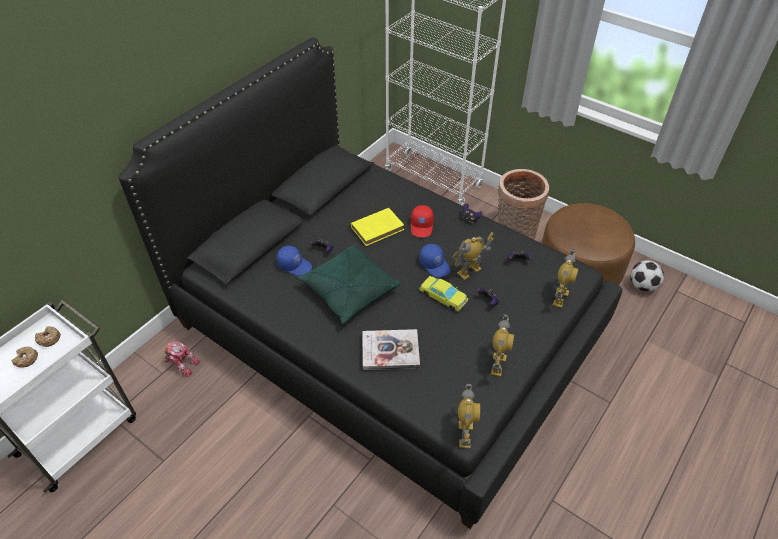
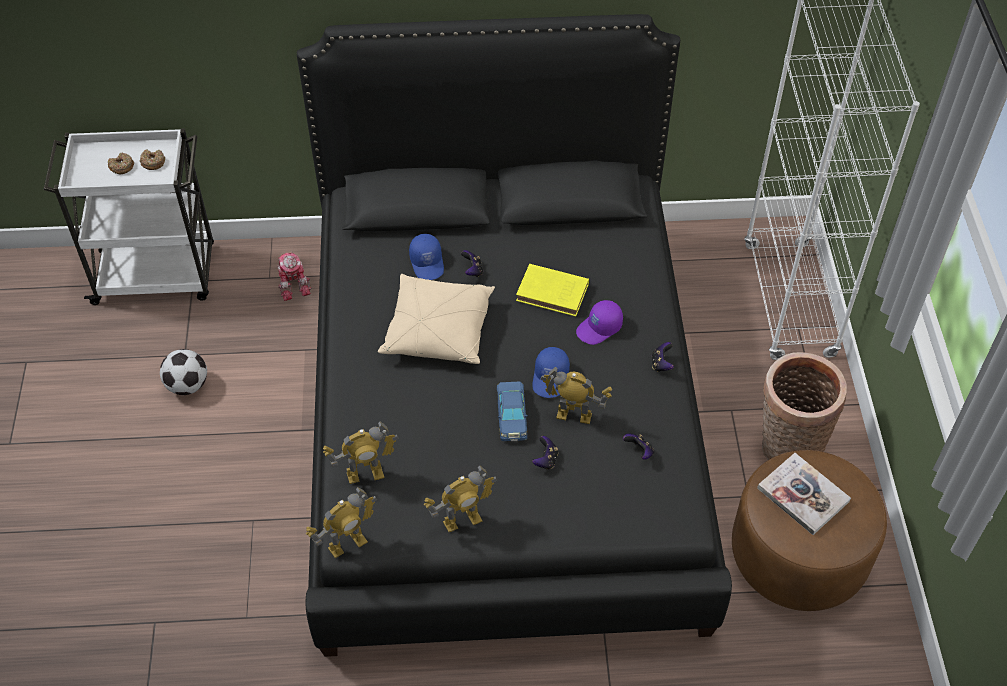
camera: 50 degrees right, 5 degrees up
(349, 290) = (438, 330): green pillow -> beige pillow
(390, 350) = (391, 416): book -> book (803, 495)
(422, 226) = (599, 328): red cap -> purple cap
(443, 296) = (512, 414): yellow toy car -> blue toy car
(560, 297) = (620, 524): toy robot -> toy robot (365, 474)
(642, 286) = (850, 644): football -> football (188, 385)

